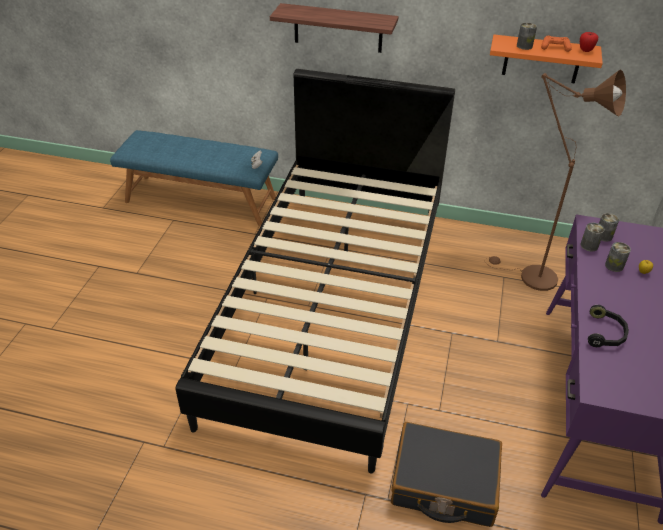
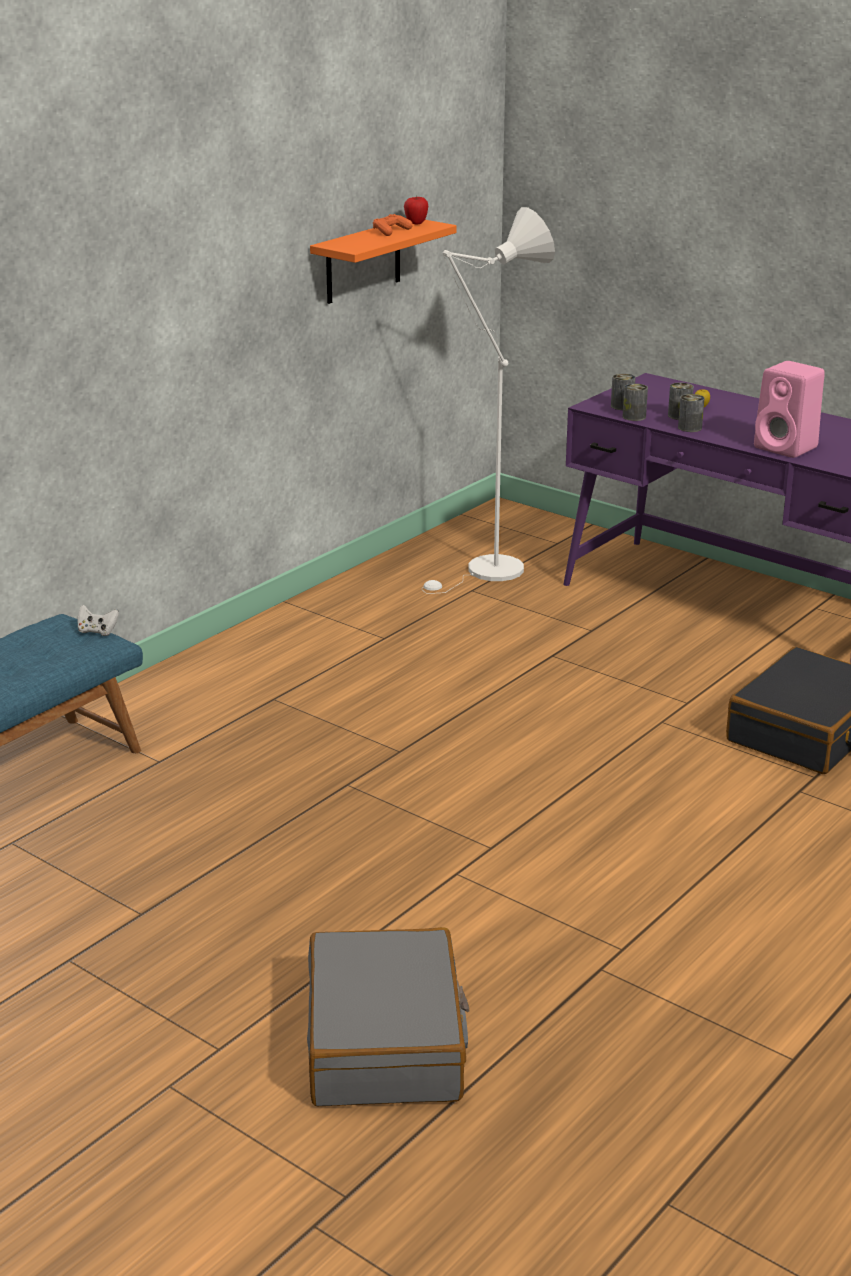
camera: 65 degrees left, 15 degrees down
(67, 378) = (386, 1041): none -> grey suitcase
(331, 309) = (424, 733): black bed -> none
(338, 28) = (121, 318): shelf -> none
(524, 46) = (367, 240): can -> can (689, 428)
(531, 276) = (487, 573): brown floor lamp -> white floor lamp
(606, 333) = (787, 448): black headphones -> pink speaker

